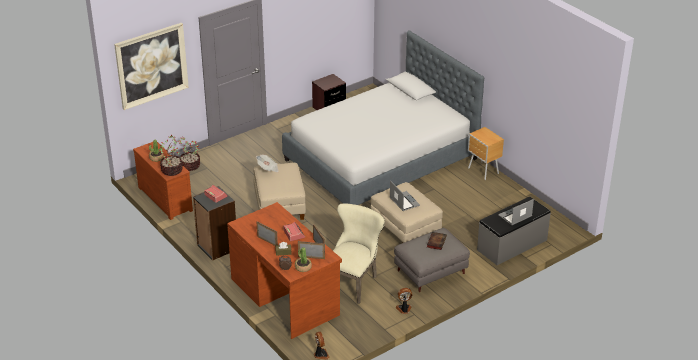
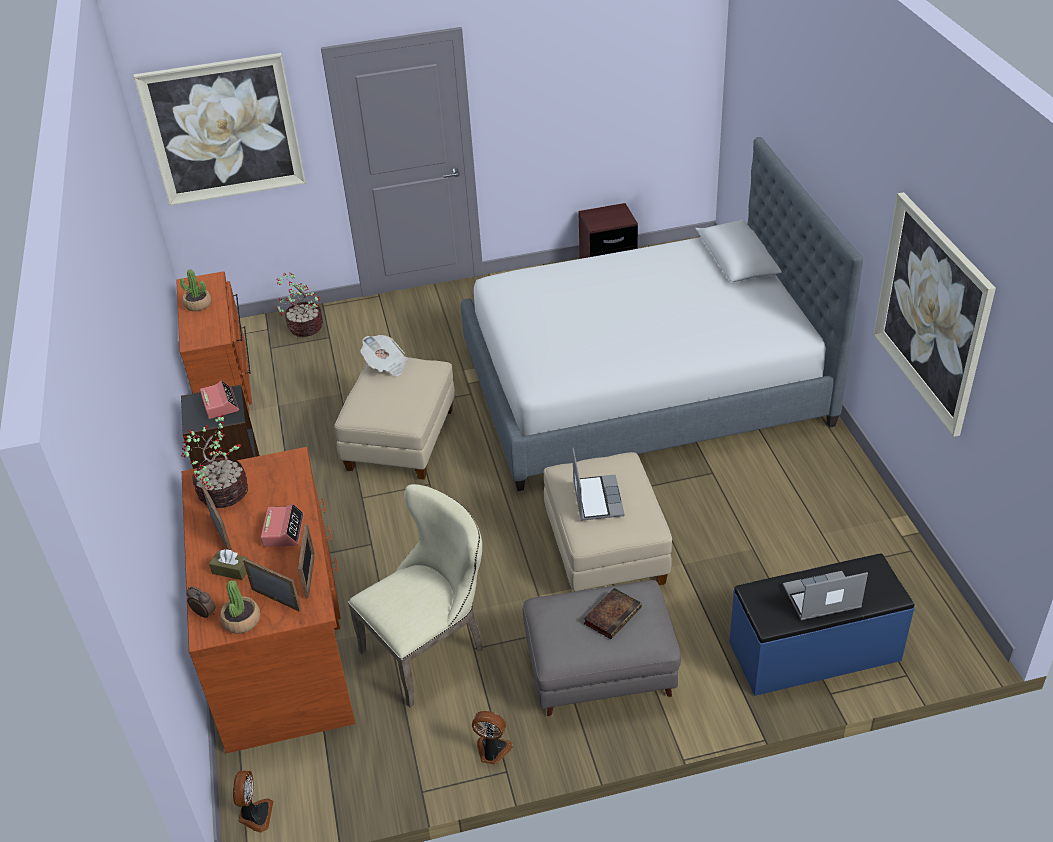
camera: 25 degrees right, 5 degrees up
(172, 170) = (204, 333): potted plant -> potted plant (225, 492)
(483, 171) = (836, 457): brown nightstand -> none
(512, 245) = (815, 652): grey bench -> blue bench
(524, 93) = (932, 312): none -> picture

